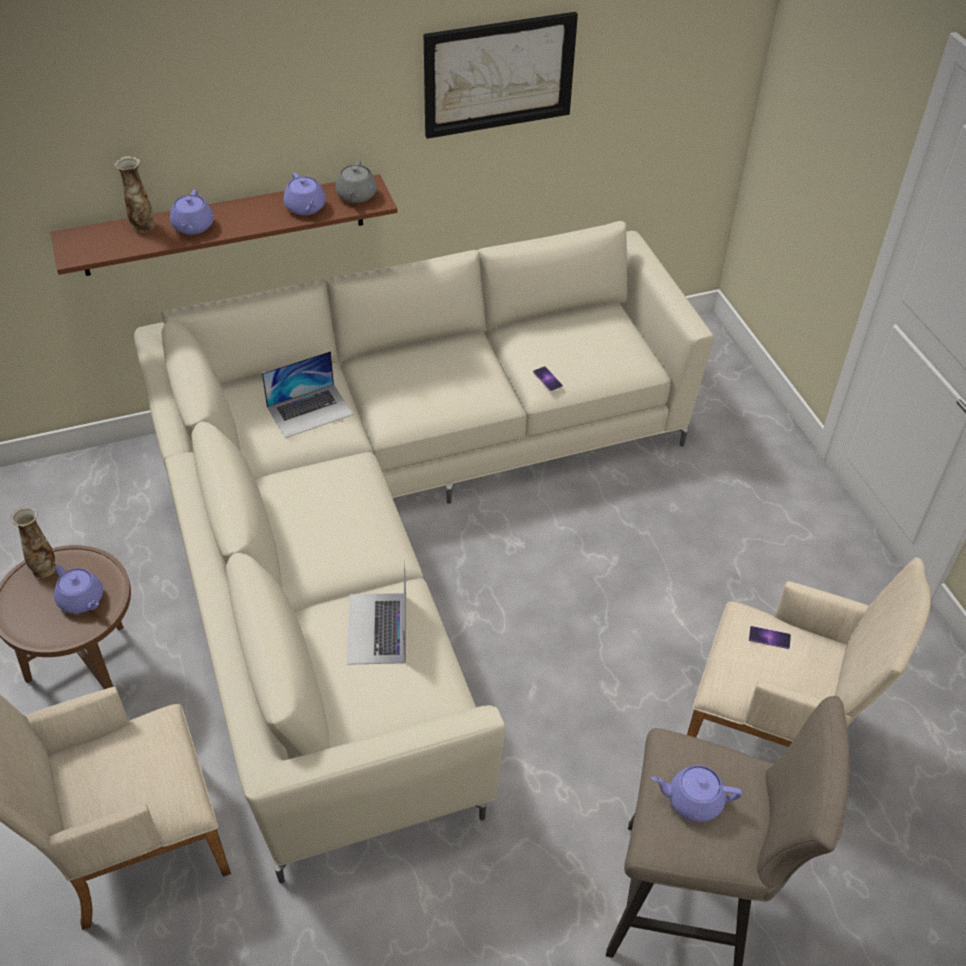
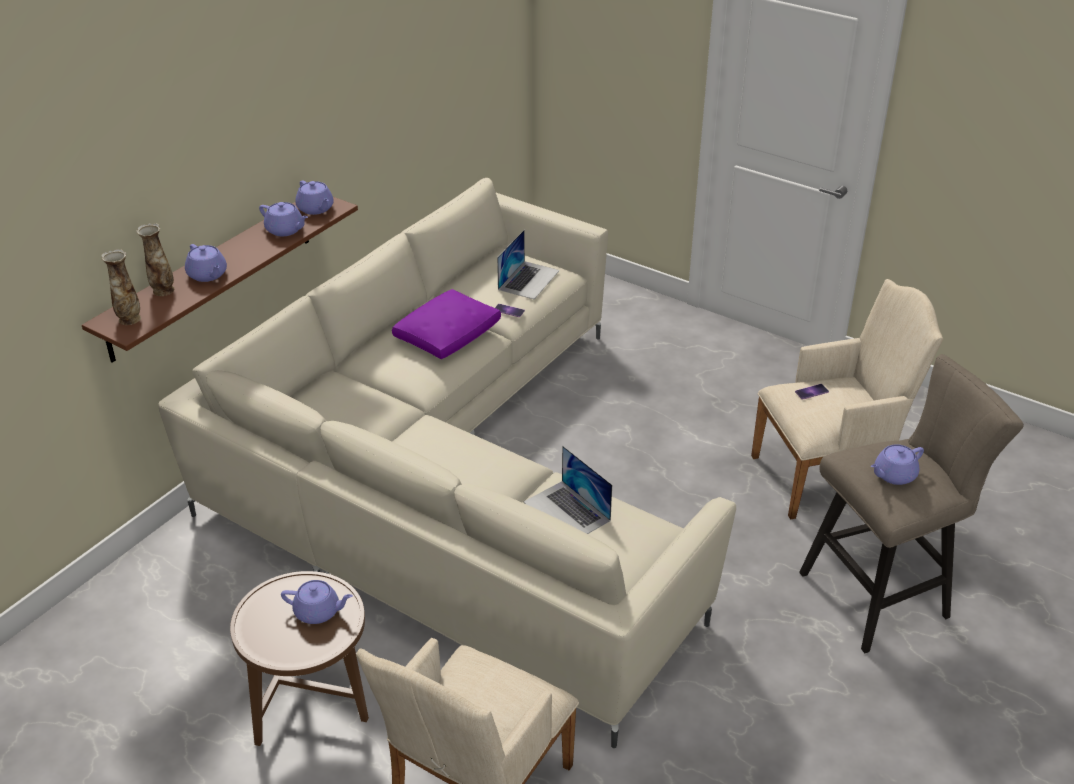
camera: 35 degrees left, 10 degrees down
(44, 568) = (259, 608): vase -> vase (129, 319)
(310, 410) = (354, 406): laptop -> laptop (529, 280)
(356, 196) = (315, 209): grey teapot -> purple teapot
(464, 378) = (448, 335): none -> purple pillow
(498, 74) = (381, 77): picture -> none

